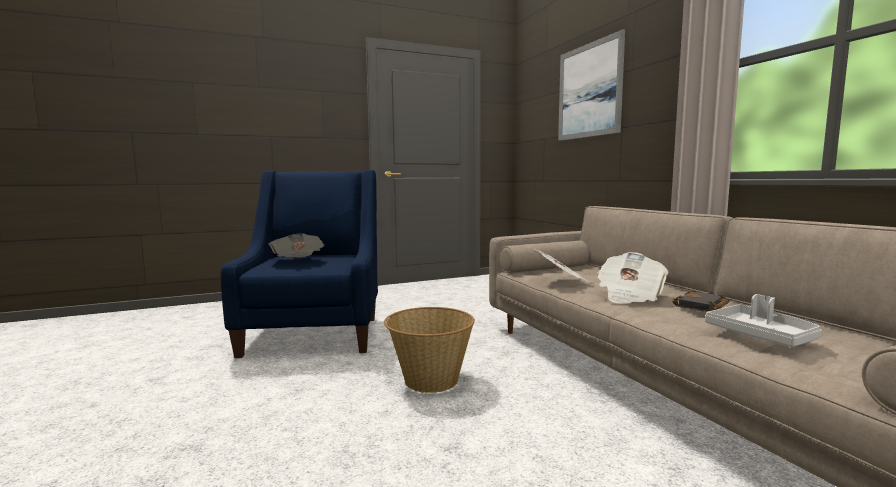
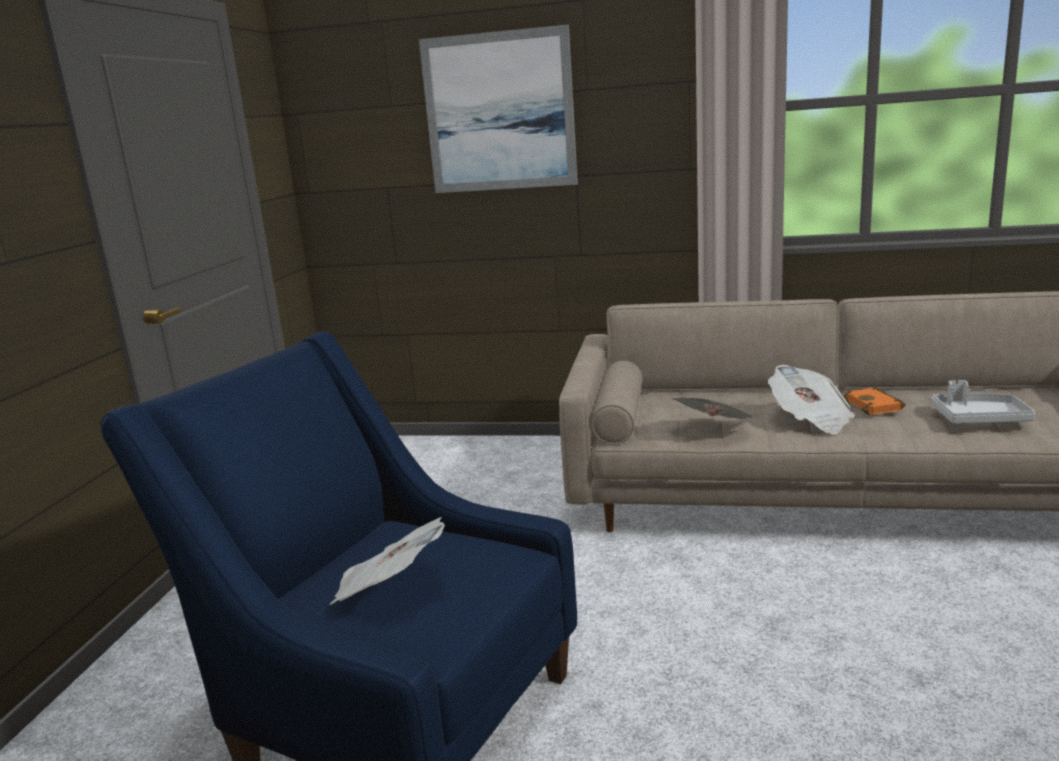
camera: 55 degrees left, 10 degrees up
(430, 380) = (723, 642): basket -> none
(702, 306) = (875, 406): black book -> orange book

